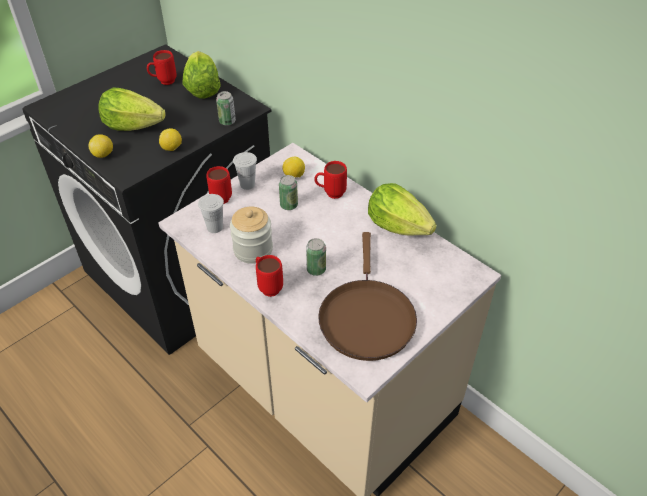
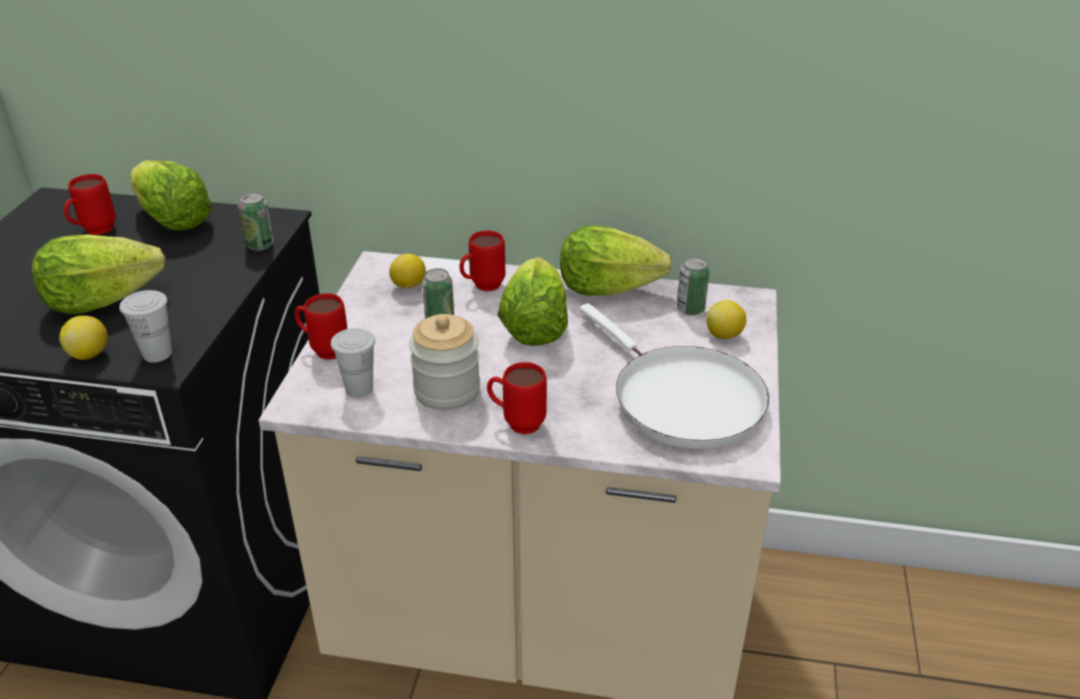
camera: 35 degrees left, 10 degrees down
(172, 149) = (206, 305): lemon -> lemon (724, 335)
(247, 184) = (351, 320): white cup -> white cup (157, 354)
(316, 269) = (559, 376): can -> can (690, 309)
(332, 232) = (534, 327): none -> lettuce
(366, 317) = (681, 398): brown frying pan -> white frying pan

